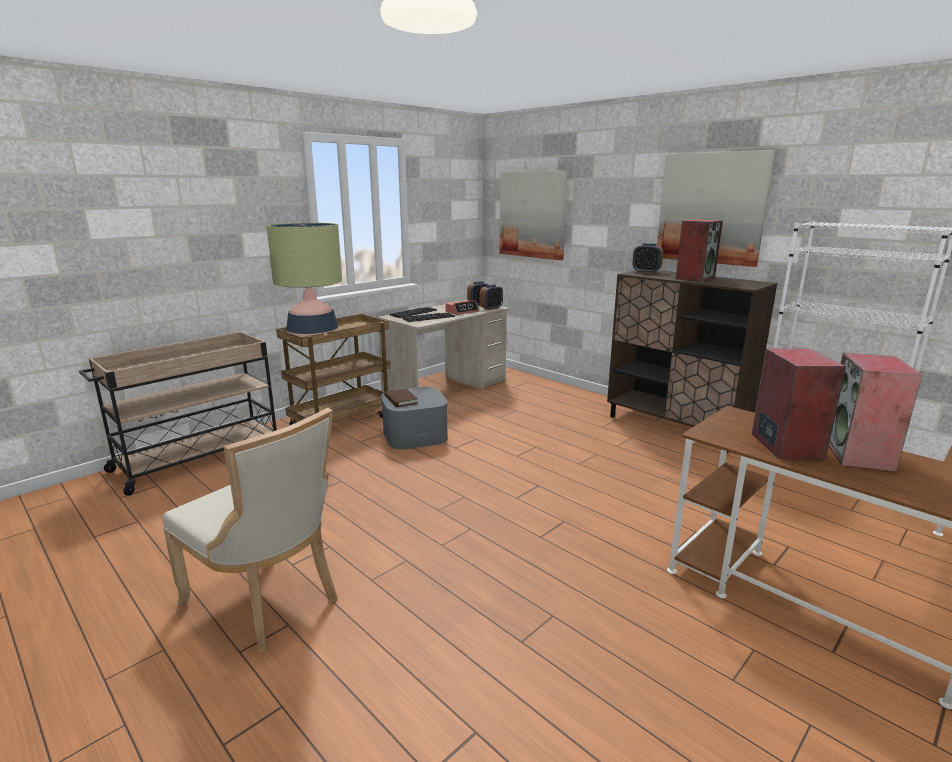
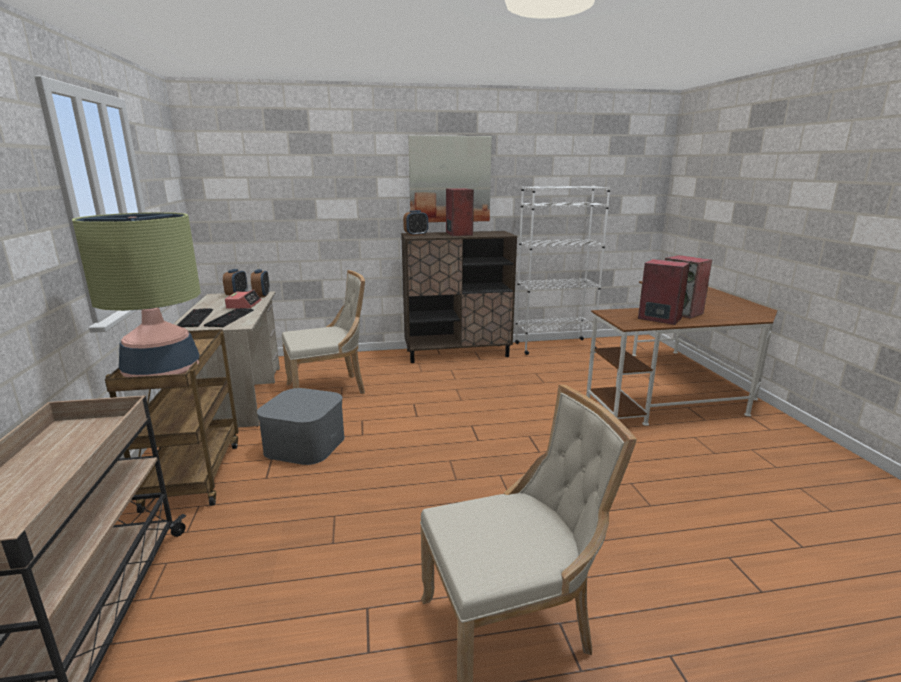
camera: 55 degrees left, 0 degrees up
(400, 400) = (293, 410): brown book -> none
(504, 409) = (329, 389): none -> beige chair
(532, 215) = (263, 192): picture -> none

